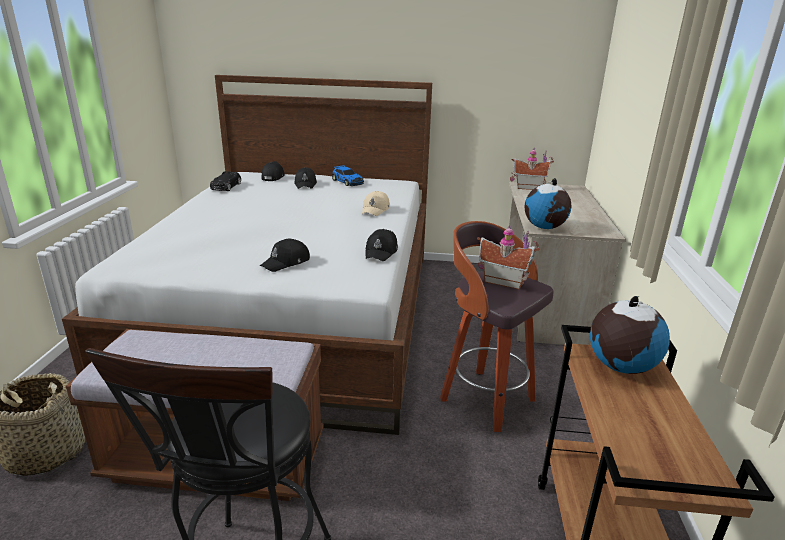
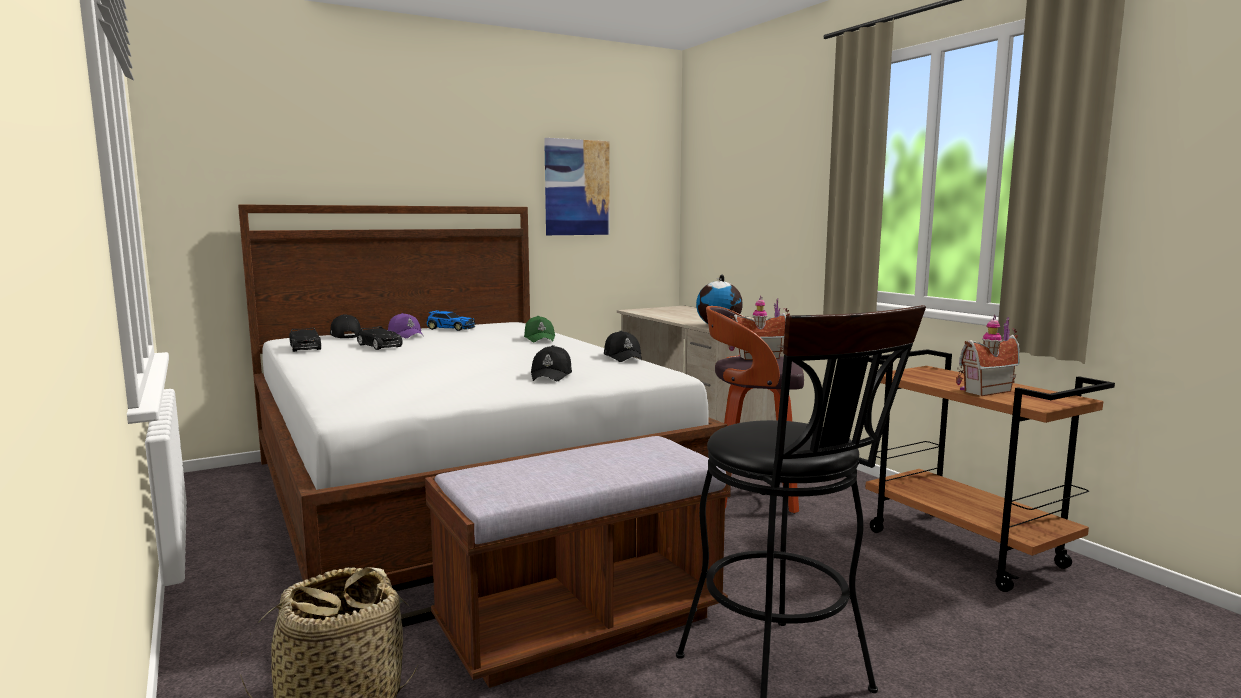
camera: 35 degrees left, 15 degrees down
(266, 194) = (380, 346): none -> black toy car
(306, 184) = (406, 335): black cap -> purple cap
(376, 210) = (540, 338): beige cap -> green cap
(486, 65) = (577, 187): none -> picture
(528, 187) = (643, 310): toy house -> toy house (983, 391)
(620, 366) = (927, 374): globe -> none

